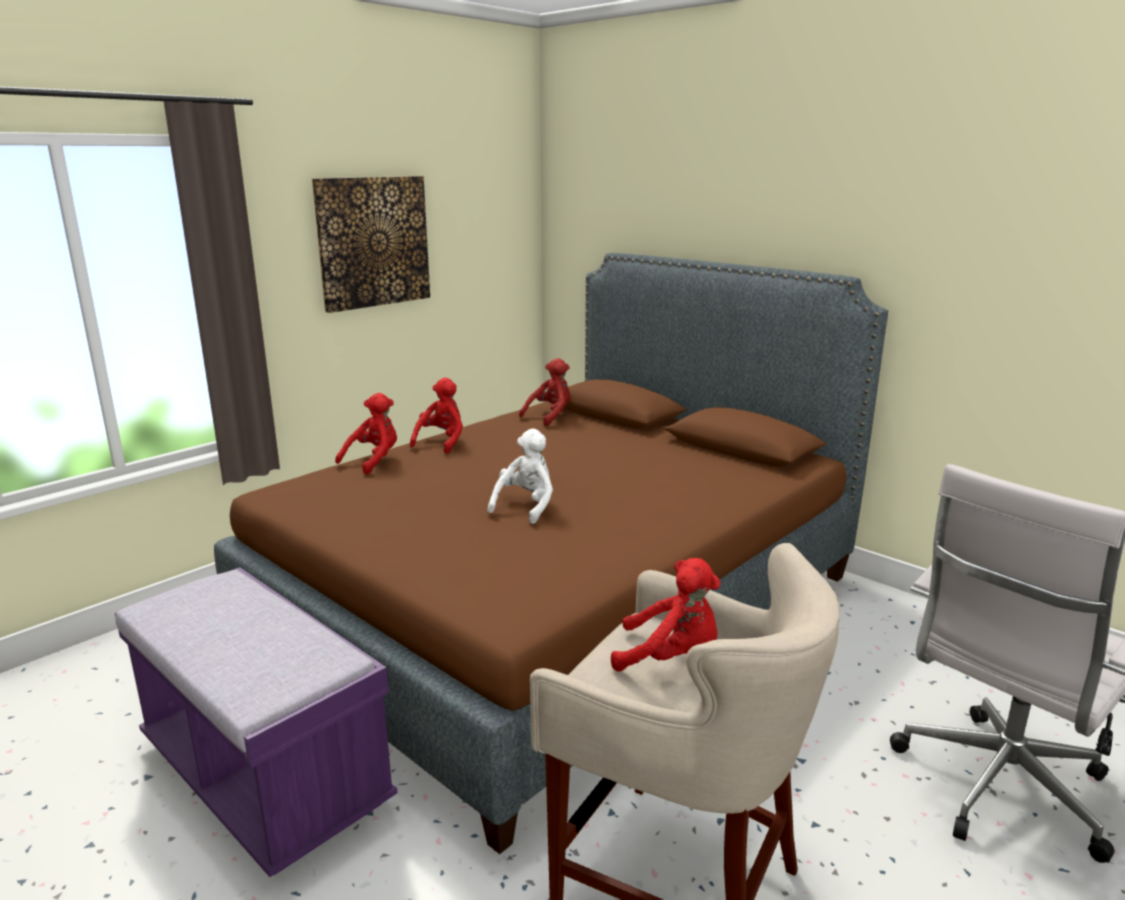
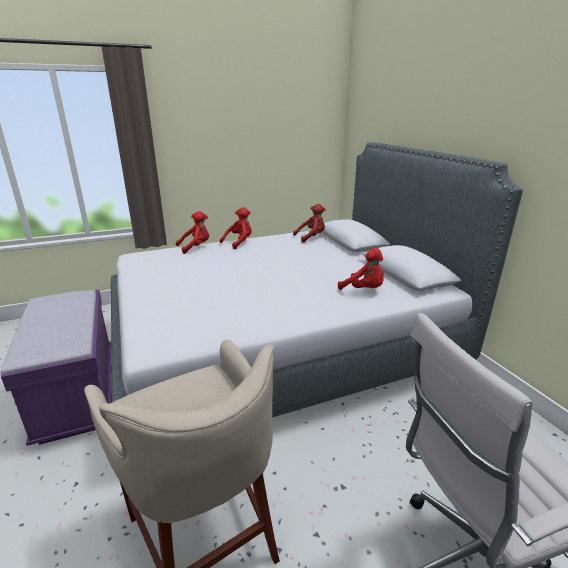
camera: 25 degrees right, 5 degrees up
(373, 242) = (229, 129): picture -> none
(526, 506) = (237, 285): white plush toy -> none
(562, 606) = (282, 346): brown bed -> grey bed
(670, 657) = (193, 400): red plush toy -> red plush toy (364, 290)

